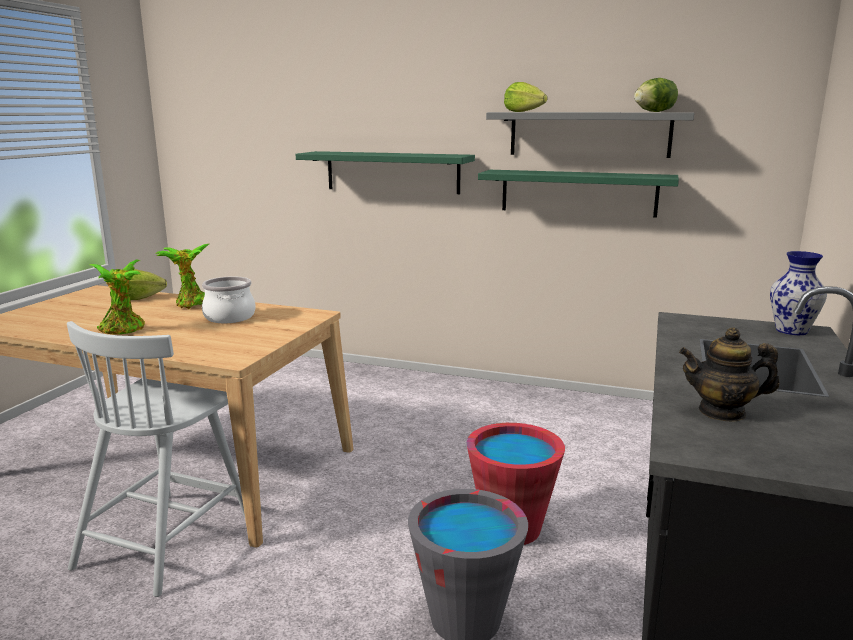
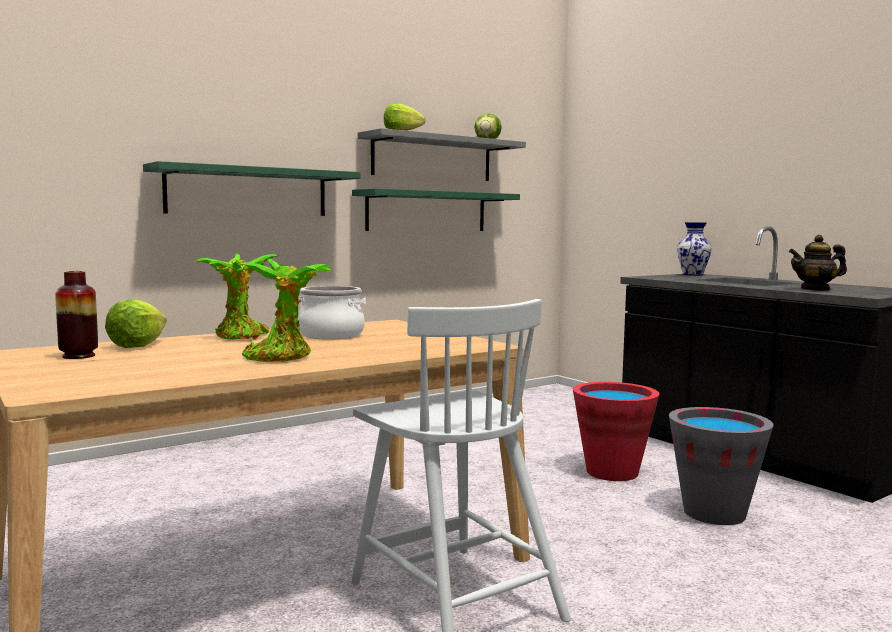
camera: 55 degrees left, 10 degrees down
(93, 300) = (79, 356): none -> vase
(722, 412) = (815, 289): teapot -> teapot turned 45 degrees clockwise

